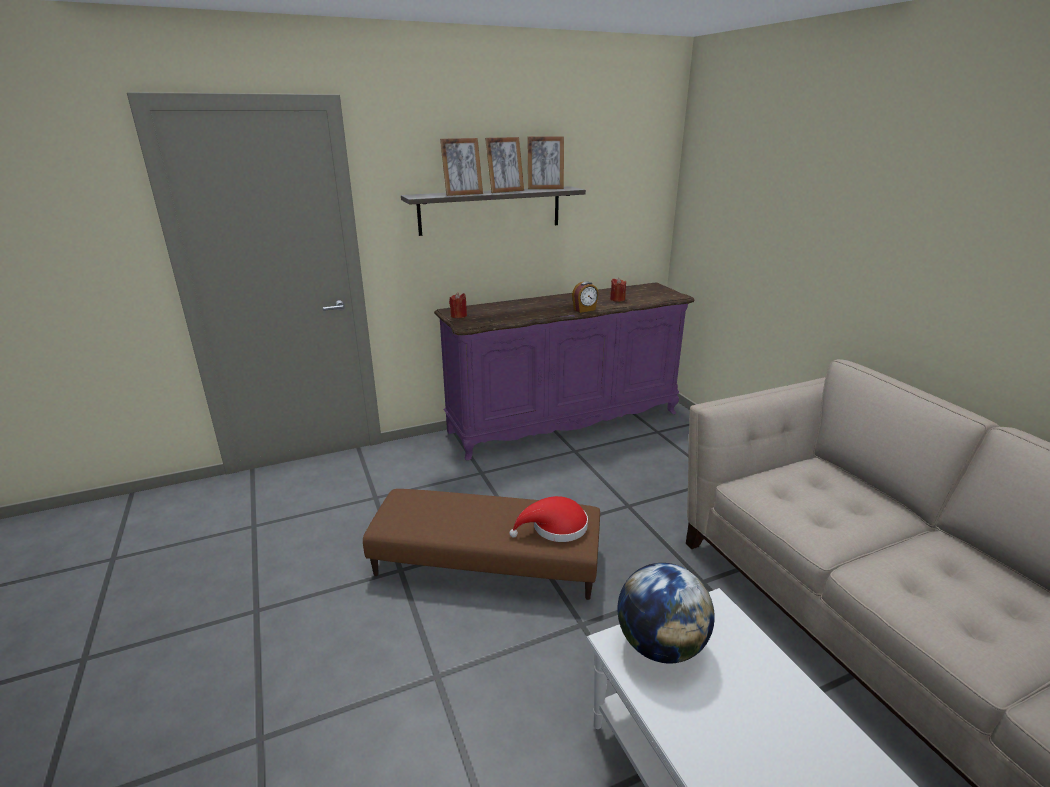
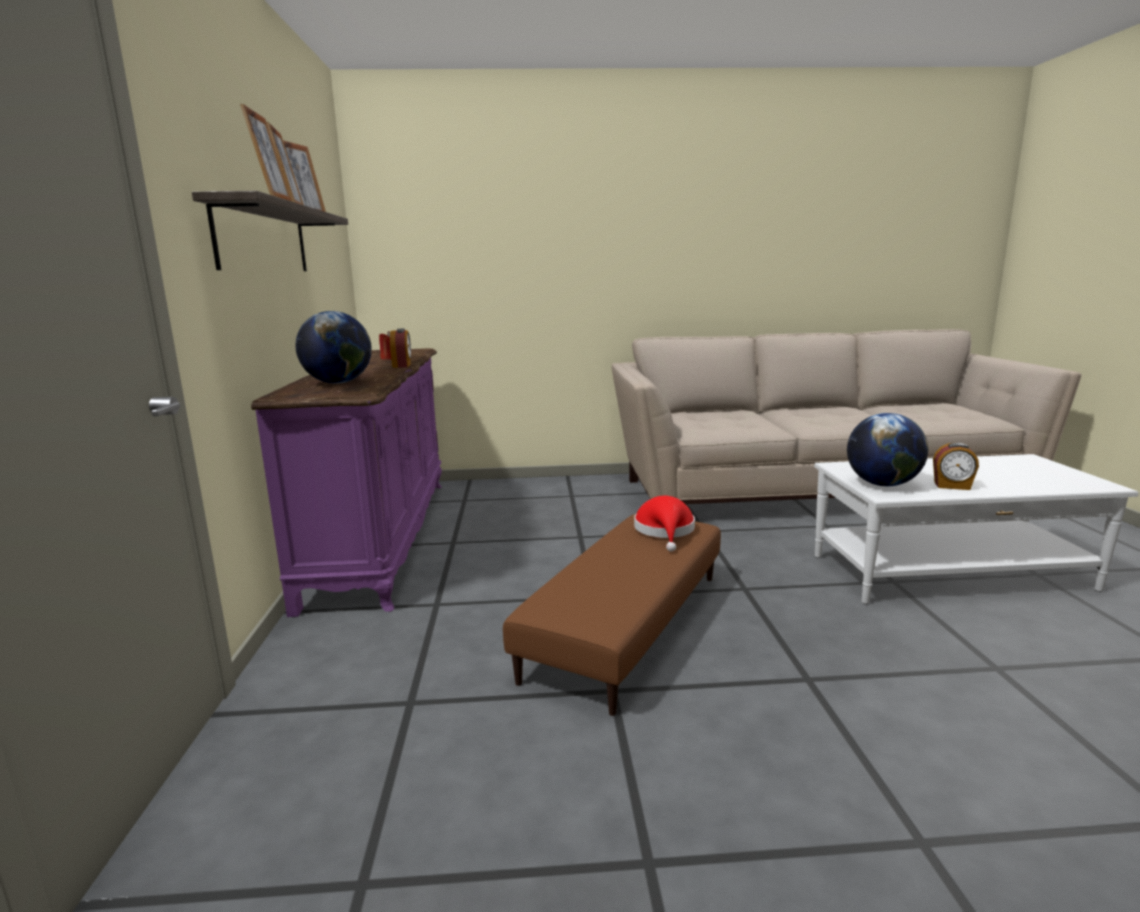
camera: 70 degrees left, 10 degrees down
(458, 316) = (313, 394): red candle -> none
(501, 311) = (338, 383): none -> globe
(696, 719) = (952, 486): none -> alarm clock

